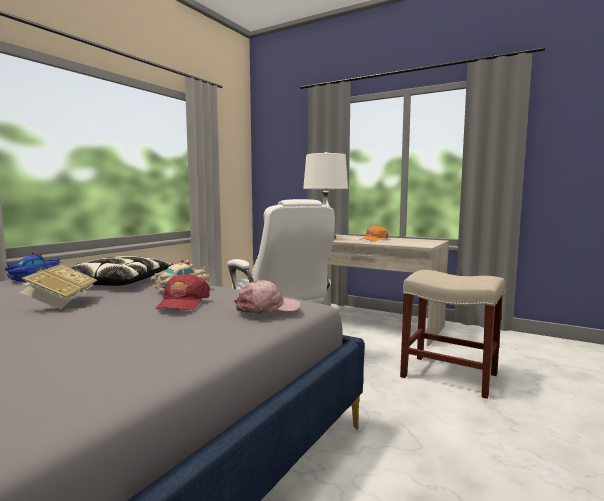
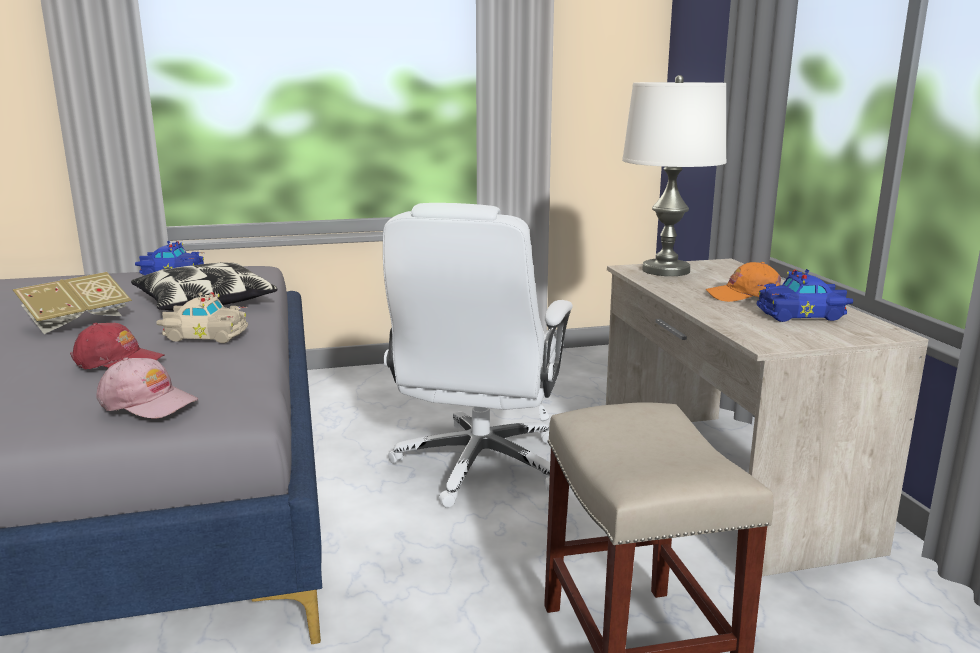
camera: 45 degrees right, 10 degrees up
(183, 303) = (118, 361): red cap -> red cap turned 135 degrees counterclockwise
(405, 240) = (802, 315): none -> blue toy car

